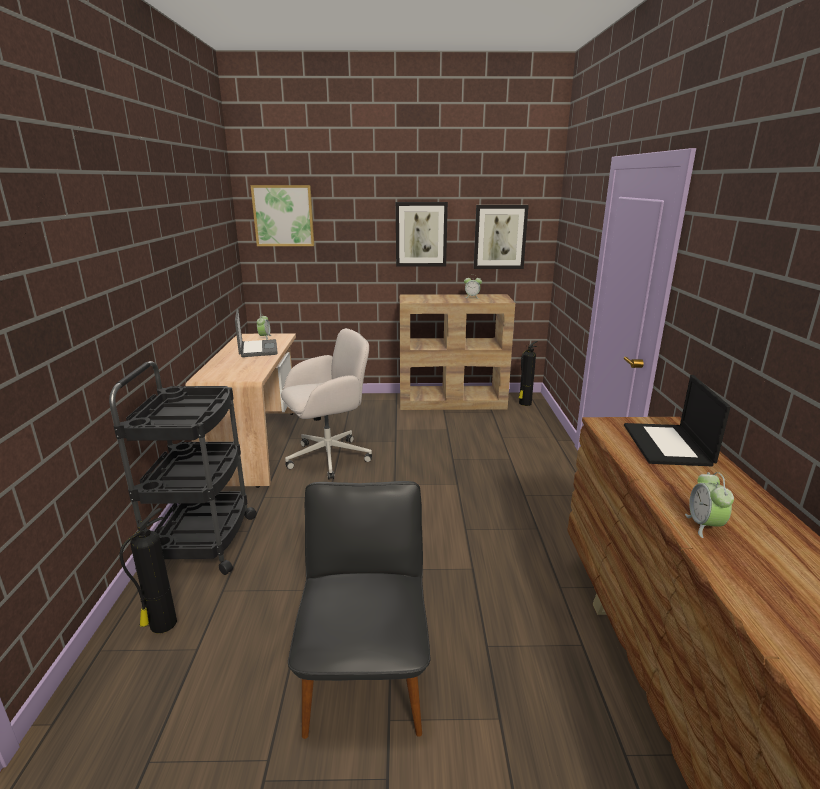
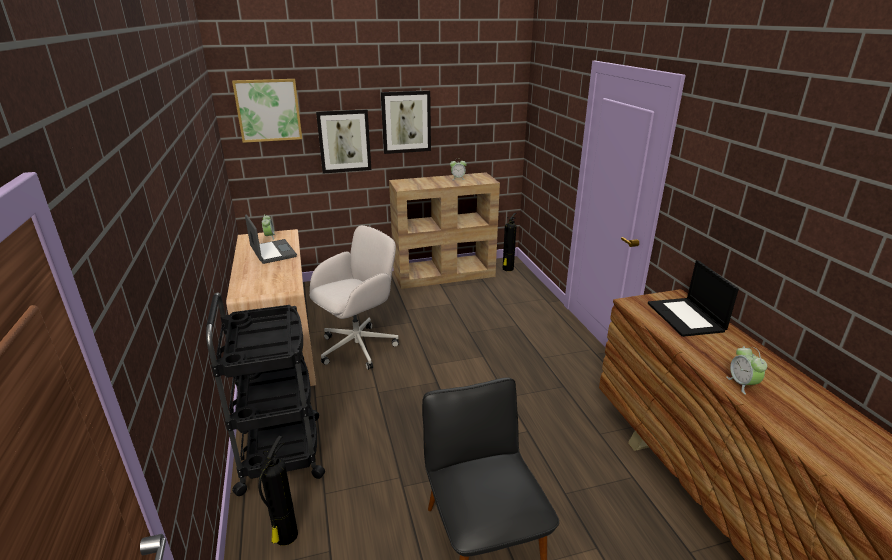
camera: 15 degrees left, 5 degrees up
(500, 237) = (477, 120): picture -> picture (344, 141)

